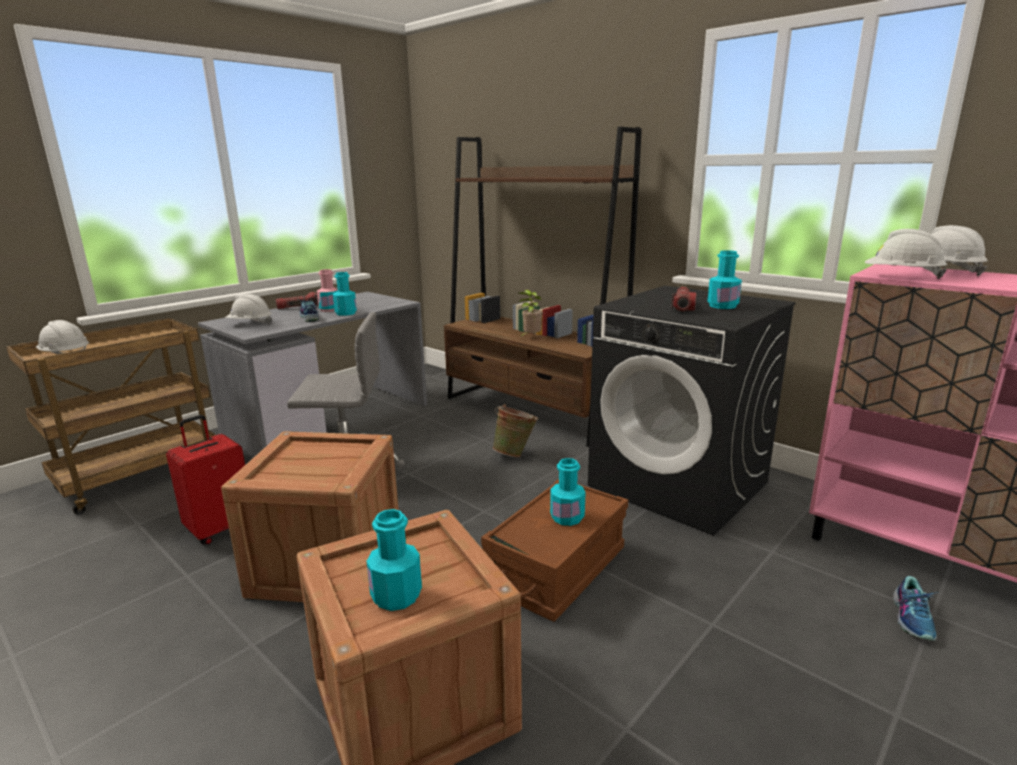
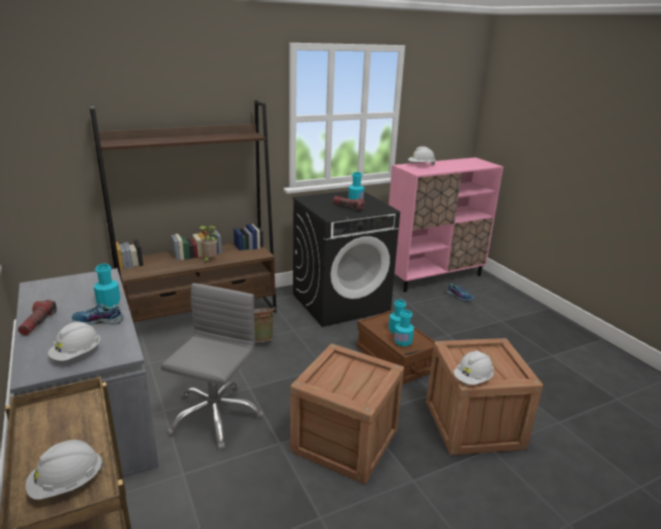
camera: 70 degrees left, 5 degrees up
(220, 528) = (261, 498): red suitcase -> none
(330, 309) = (77, 308): pink bottle -> none
(396, 596) = (499, 367): turquoise bottle -> turquoise bottle (403, 341)
(901, 277) = (426, 172): white hard hat -> white hard hat (472, 379)

